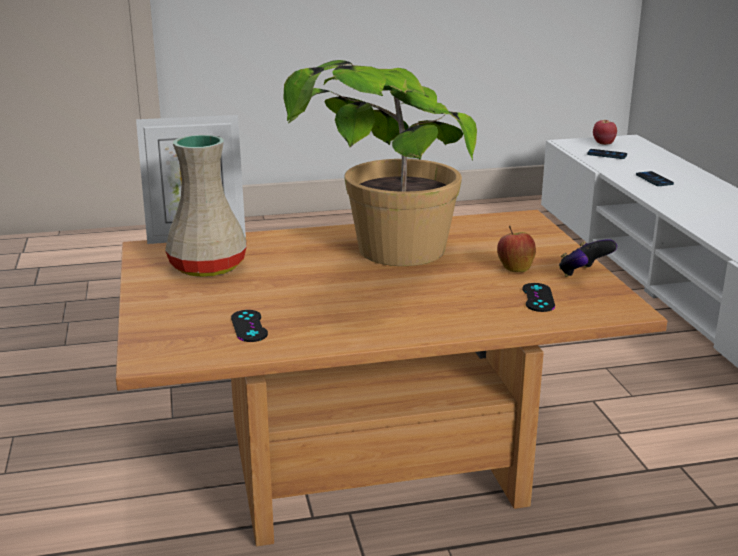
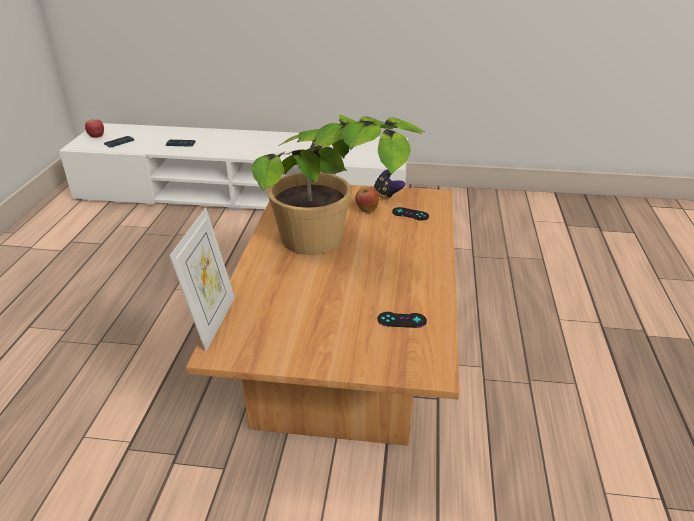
camera: 70 degrees left, 10 degrees up
(210, 267) = (284, 323): beige vase -> none

